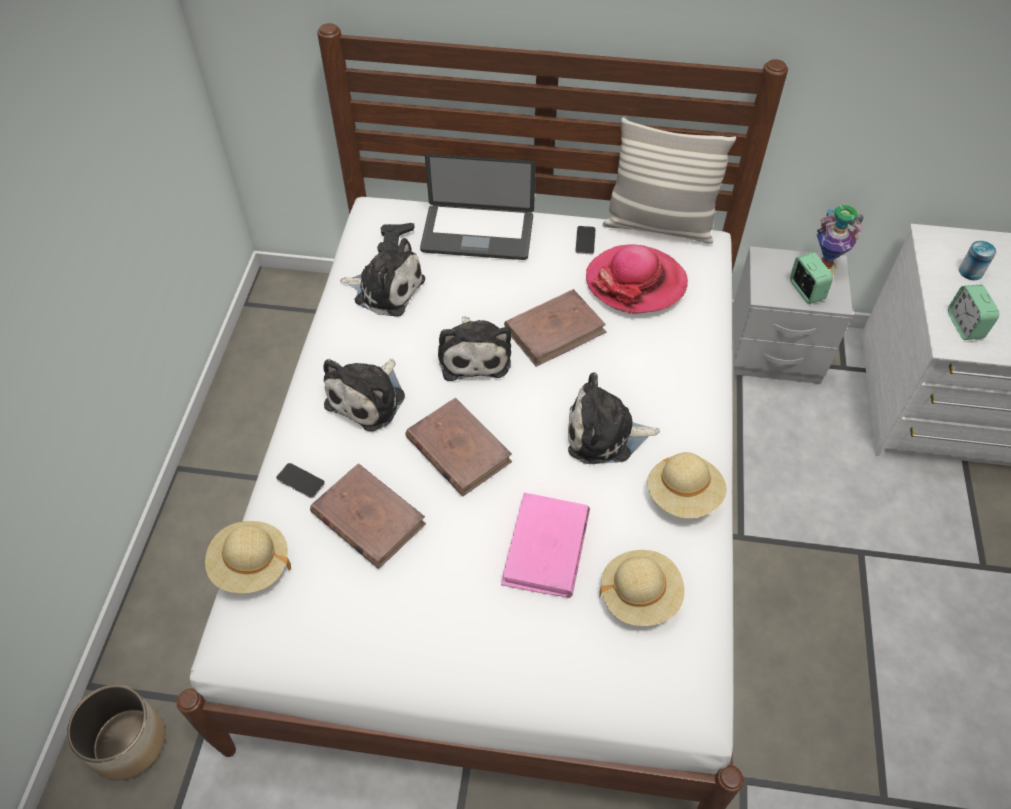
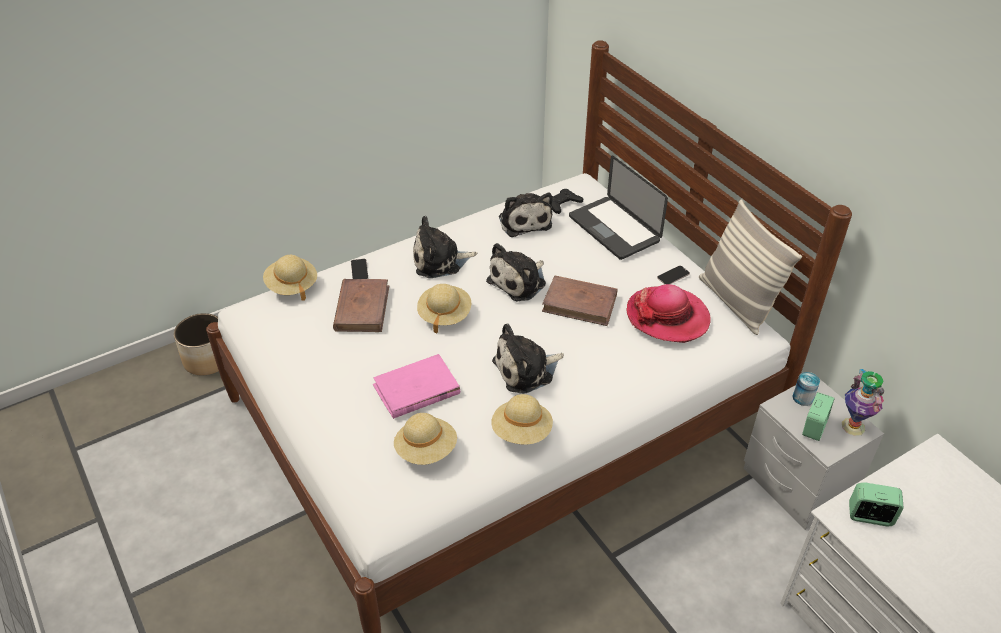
camera: 50 degrees right, 10 degrees down
(458, 449) = (444, 315): brown book -> beige hat
(605, 434) = (526, 370): plush toy -> plush toy turned 75 degrees counterclockwise
(964, 325) = (870, 516): alarm clock -> alarm clock turned 60 degrees clockwise
(970, 271) = (936, 494): can -> can (803, 398)

